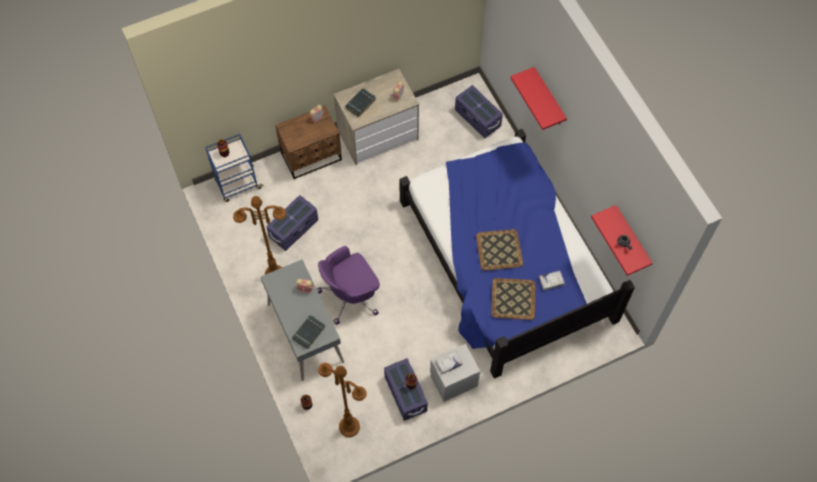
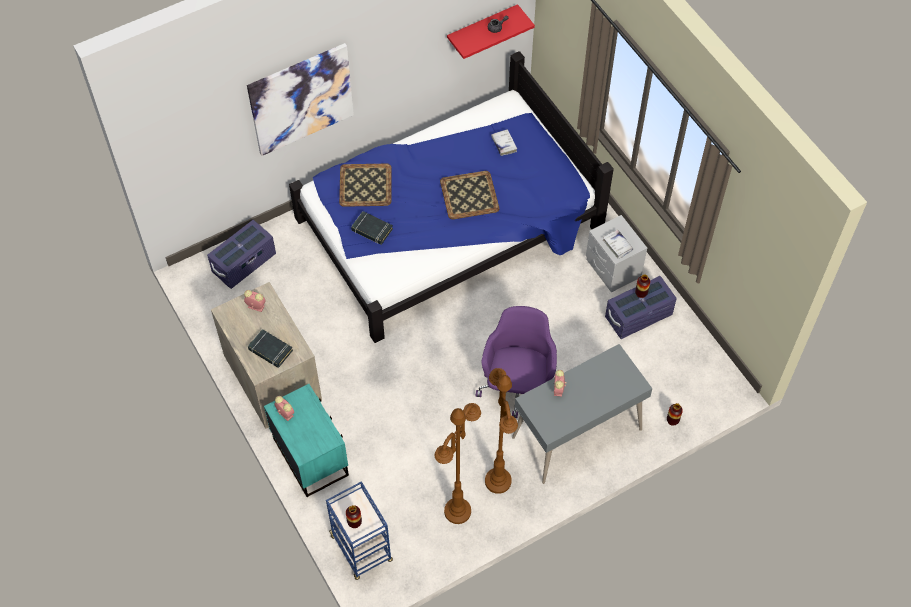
camera: 95 degrees left, 5 degrees down
(294, 229) = (426, 466): purple storage box -> none
(308, 332) = (617, 378): black book -> black book (371, 230)
(312, 157) = (311, 456): brown nightstand -> turquoise nightstand
(349, 427) = (690, 371): brown floor lamp -> brown floor lamp (457, 511)
(350, 295) = (517, 387): purple office chair -> purple office chair turned 135 degrees counterclockwise
(513, 298) = (531, 179): tray -> tray (365, 186)
(549, 98) = (301, 99): red shelf -> picture

